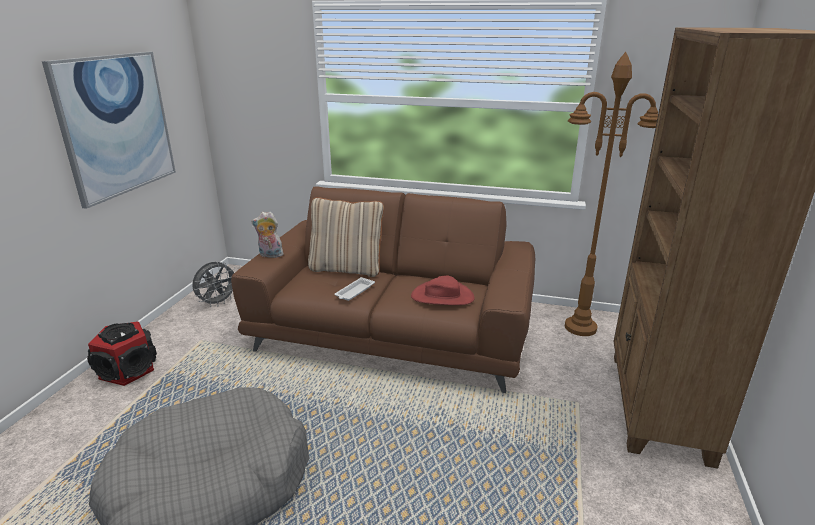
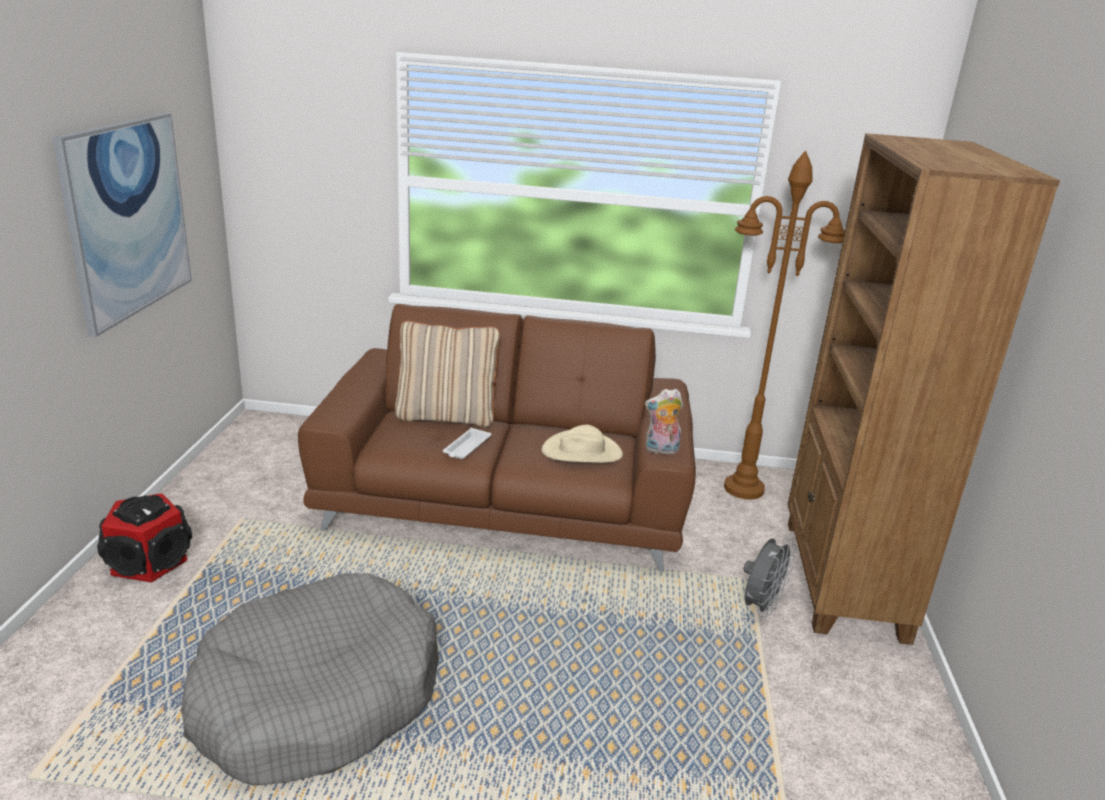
camera: 10 degrees left, 0 degrees up
(218, 303) = (248, 466): grey fan -> grey fan (760, 607)
(270, 255) = (344, 399): plush toy -> plush toy (661, 450)
(442, 296) = (582, 452): red hat -> beige hat

